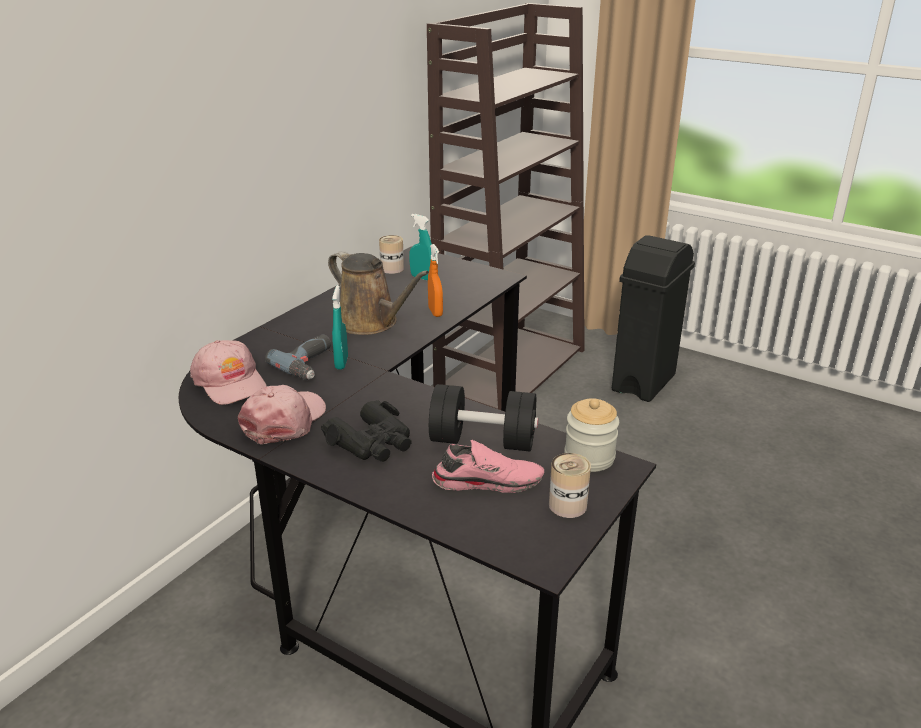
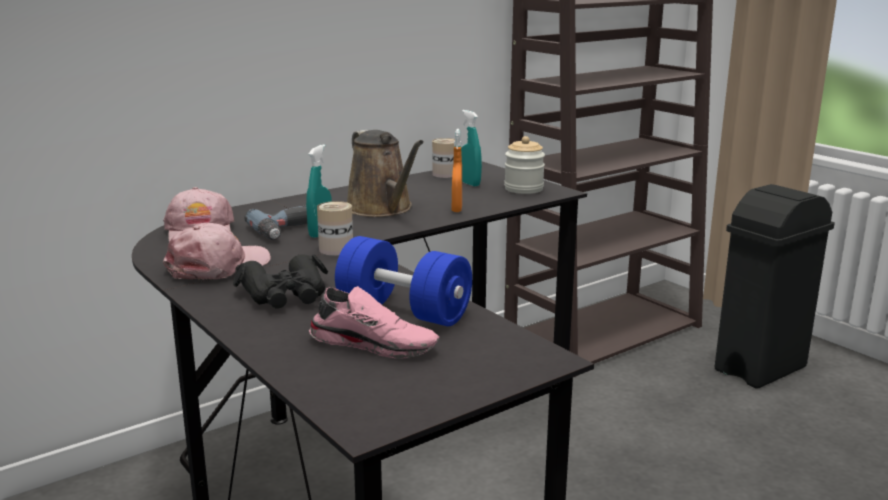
camera: 20 degrees right, 10 degrees down
(483, 441) = (404, 311): black dumbbell -> blue dumbbell
(567, 505) = (446, 380): can -> can (336, 249)
(589, 457) = (514, 344): jar -> jar (523, 189)

